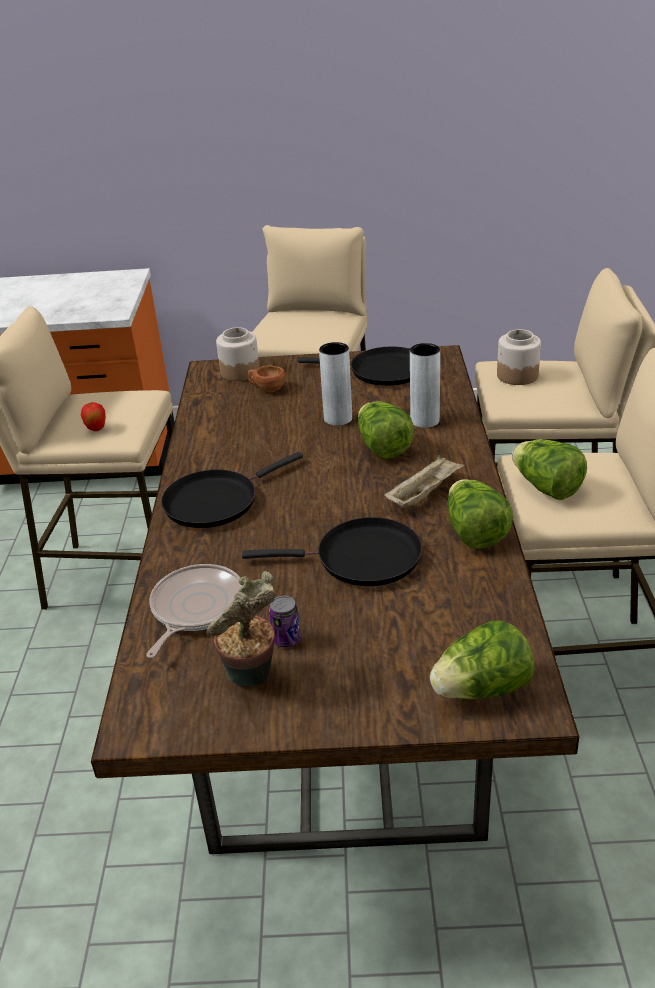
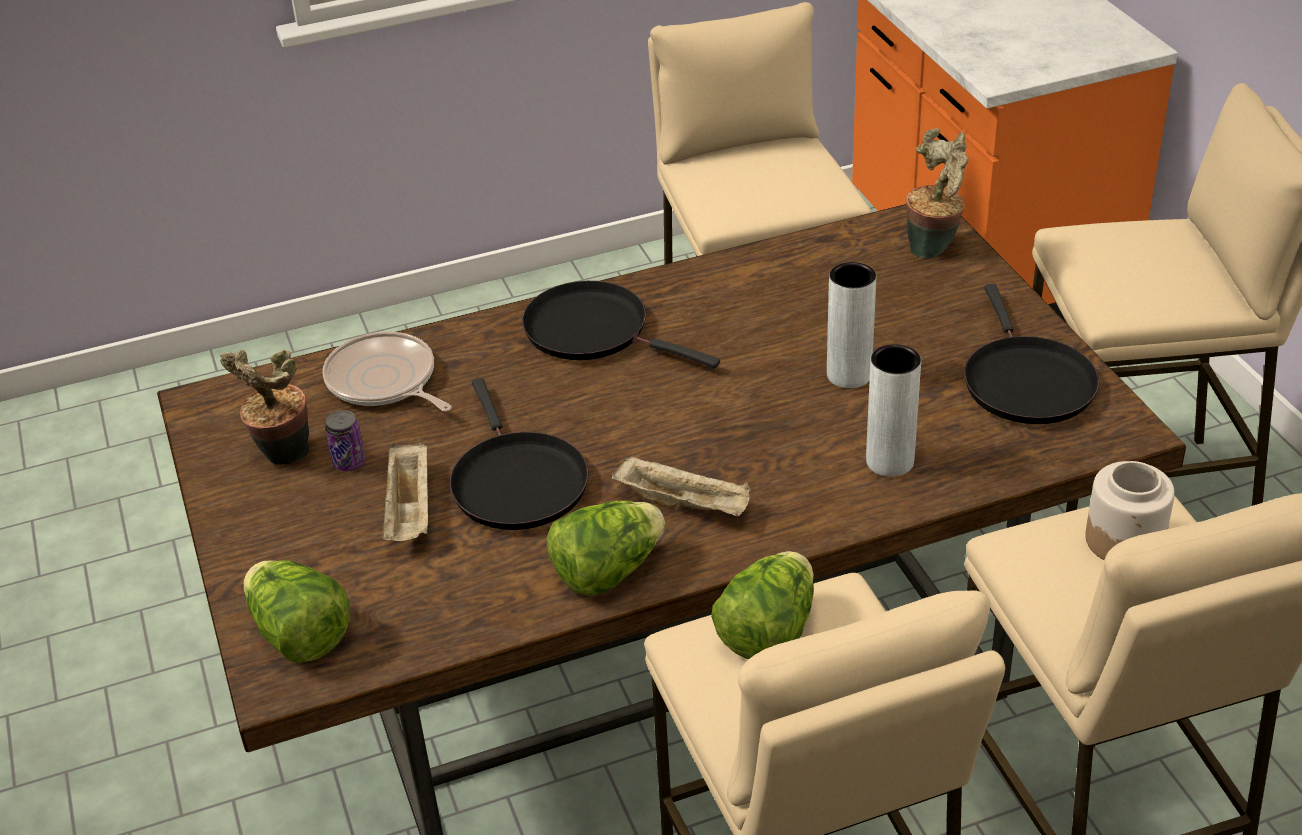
camera: 70 degrees right, 5 degrees up
(96, 429) = (724, 188): apple -> none
(195, 608) = (384, 381): frying pan -> frying pan turned 135 degrees counterclockwise
(240, 372) = (934, 248): jar -> potted plant
(266, 389) = (898, 286): brown cup -> none
(365, 613) = (410, 511): none -> beige tray
(382, 447) = (789, 437): lettuce -> none

